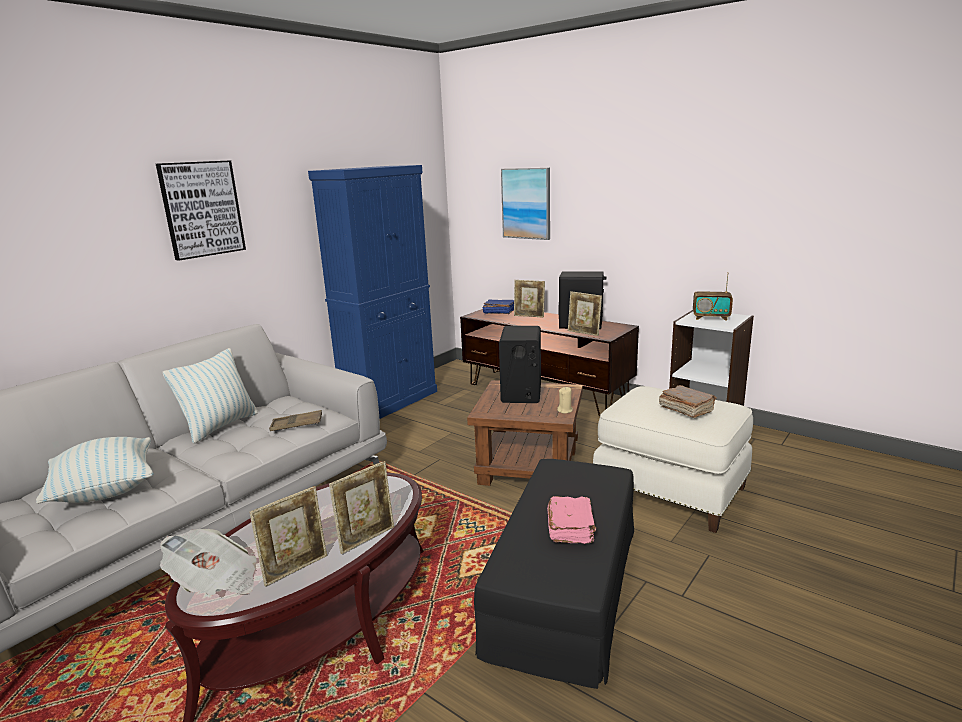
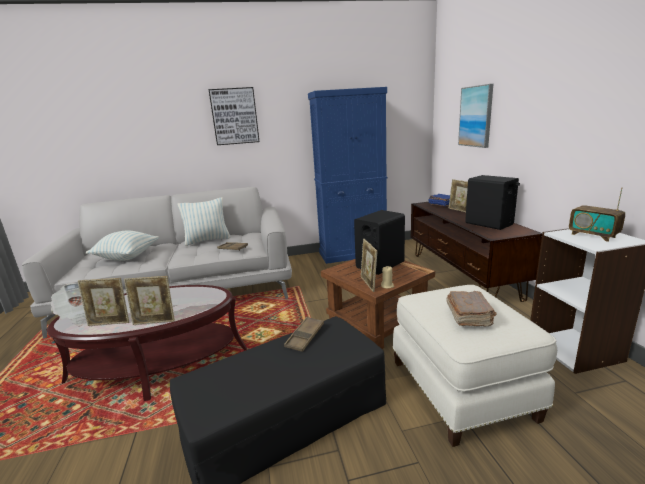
camera: 40 degrees right, 0 degrees up
(549, 486) = (305, 337): none -> brown tray
(571, 529) = (267, 373): pink book -> none
(584, 333) = (479, 230): picture frame -> picture frame (368, 284)

